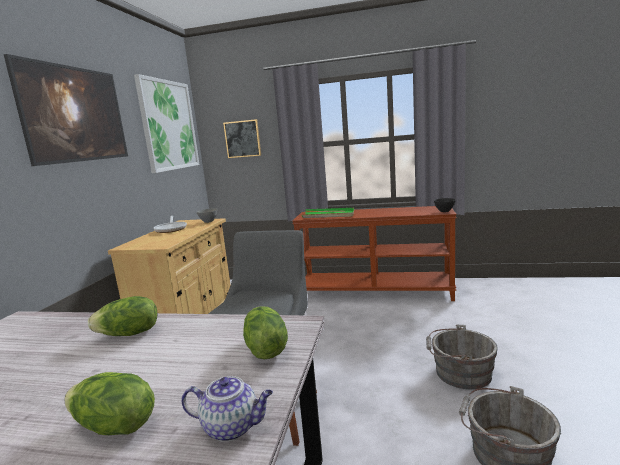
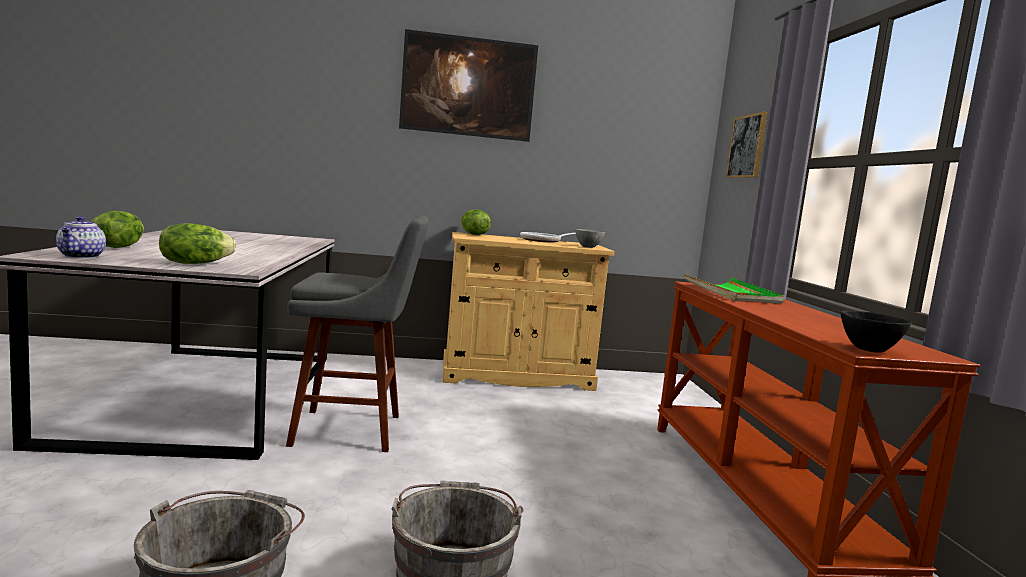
camera: 70 degrees right, 5 degrees down
(129, 334) = (263, 249): lettuce -> lettuce (473, 234)
(168, 125) = (635, 115): picture -> none

